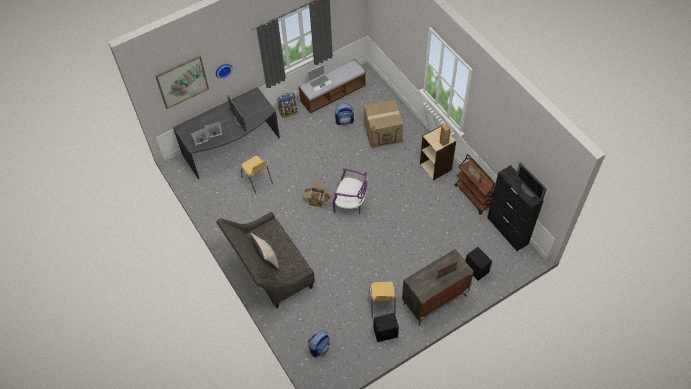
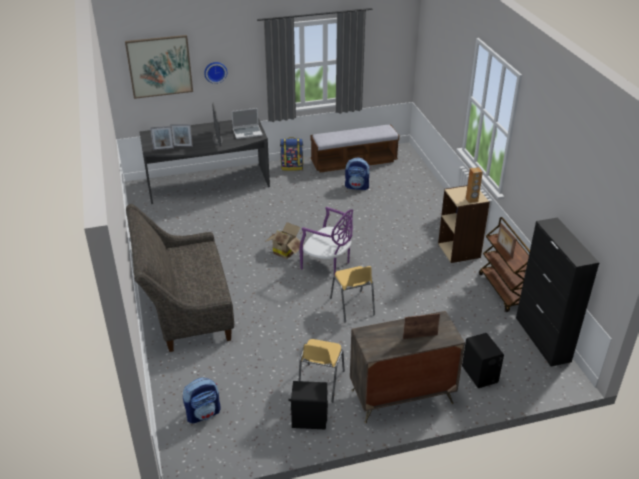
camera: 15 degrees right, 20 degrees down
(257, 180) = (220, 218): yellow chair -> yellow chair (352, 307)
(267, 259) = (178, 278): beige pillow -> none
(320, 83) = (338, 135): laptop -> laptop (247, 132)
(382, 132) = (401, 205): cardboard box -> none
(528, 190) = (577, 248): monitor -> none

